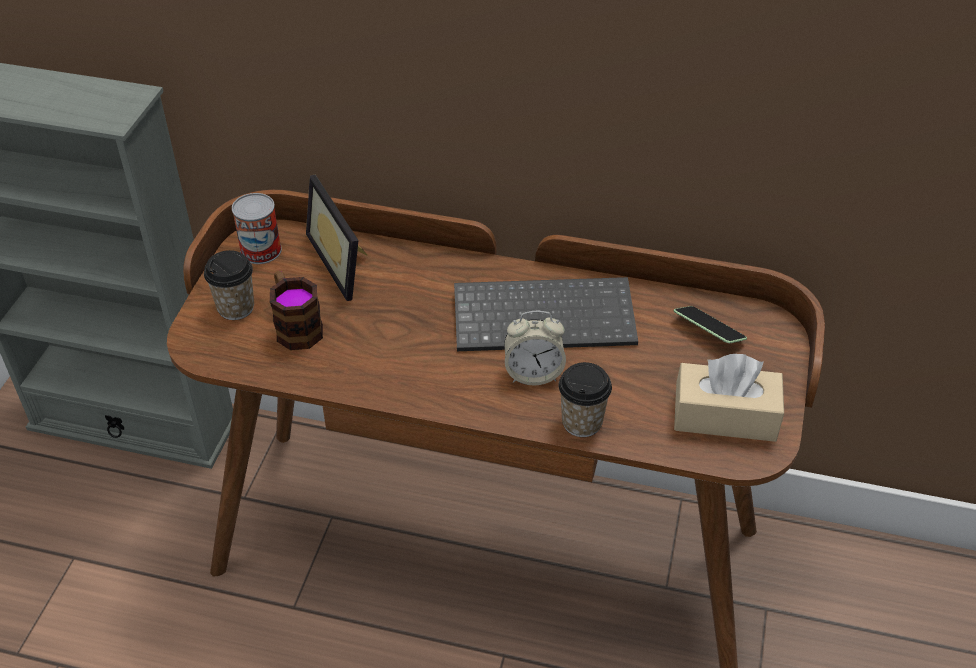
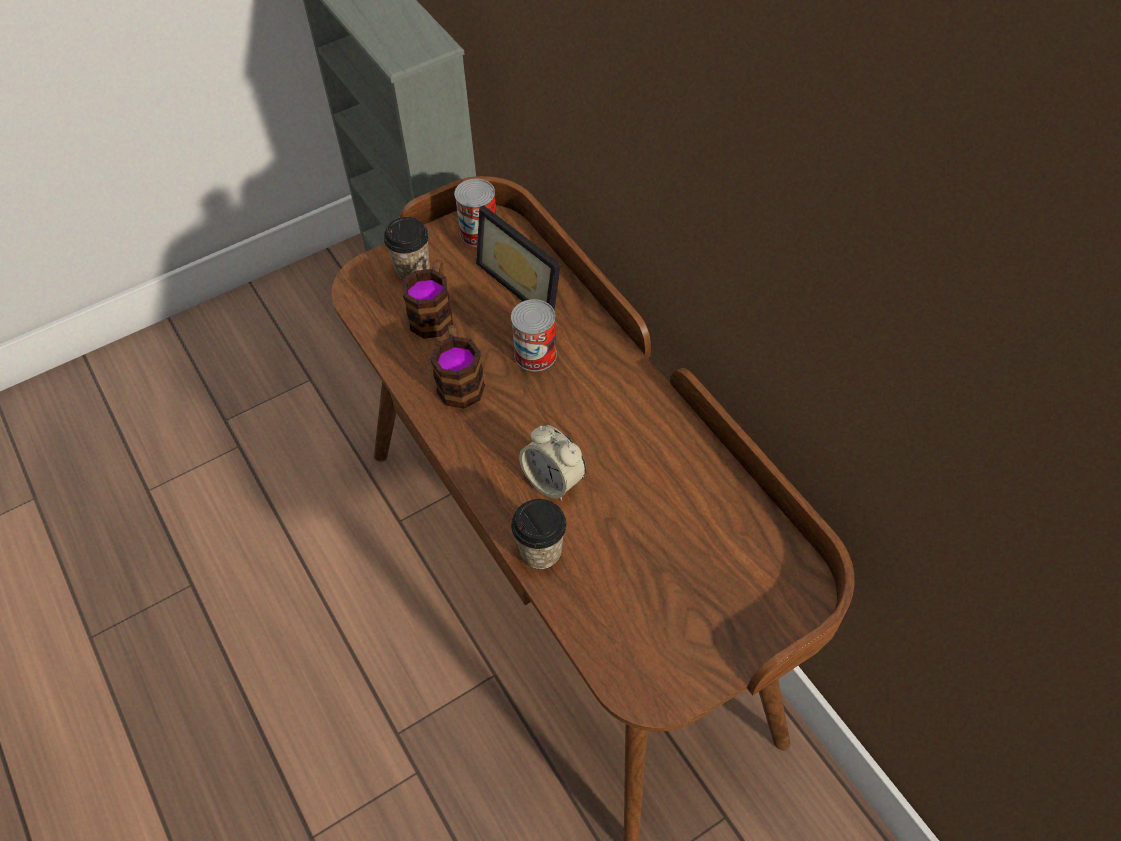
camera: 45 degrees right, 10 degrees up
(345, 261) = (526, 282): picture frame -> picture frame turned 60 degrees counterclockwise
(377, 357) = (459, 380): none -> mug
(415, 303) = (535, 354): none -> can
(546, 316) = (621, 438): keyboard -> none
(708, 332) = (738, 555): phone -> none
(725, 416) = (659, 640): beige tissue box -> none

